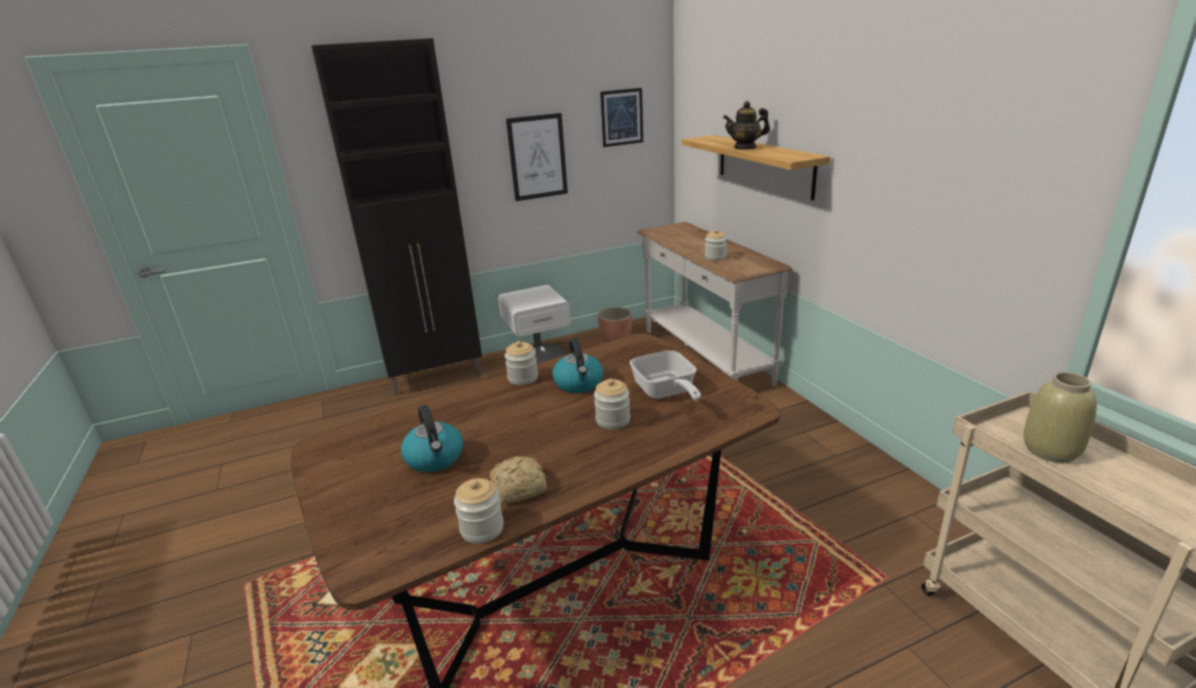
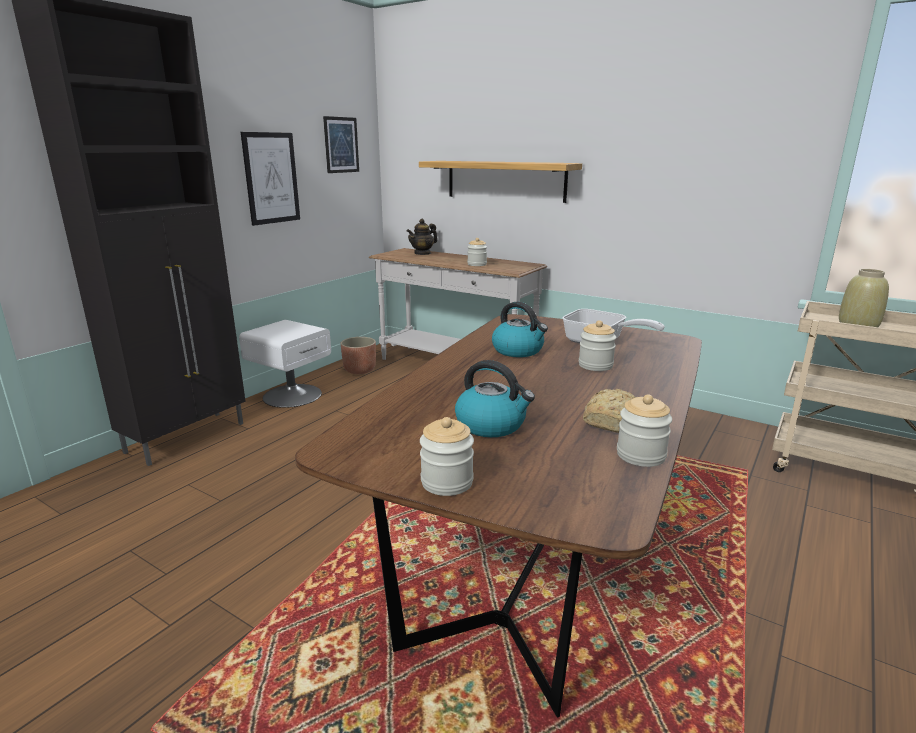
camera: 35 degrees left, 5 degrees down
(523, 378) = (459, 357): jar -> jar (447, 482)
(745, 147) = (497, 162): teapot -> teapot (422, 253)

